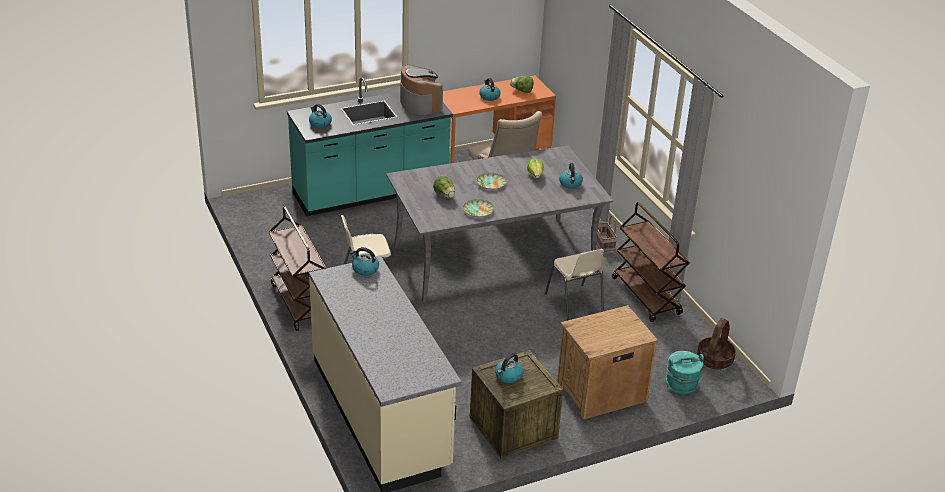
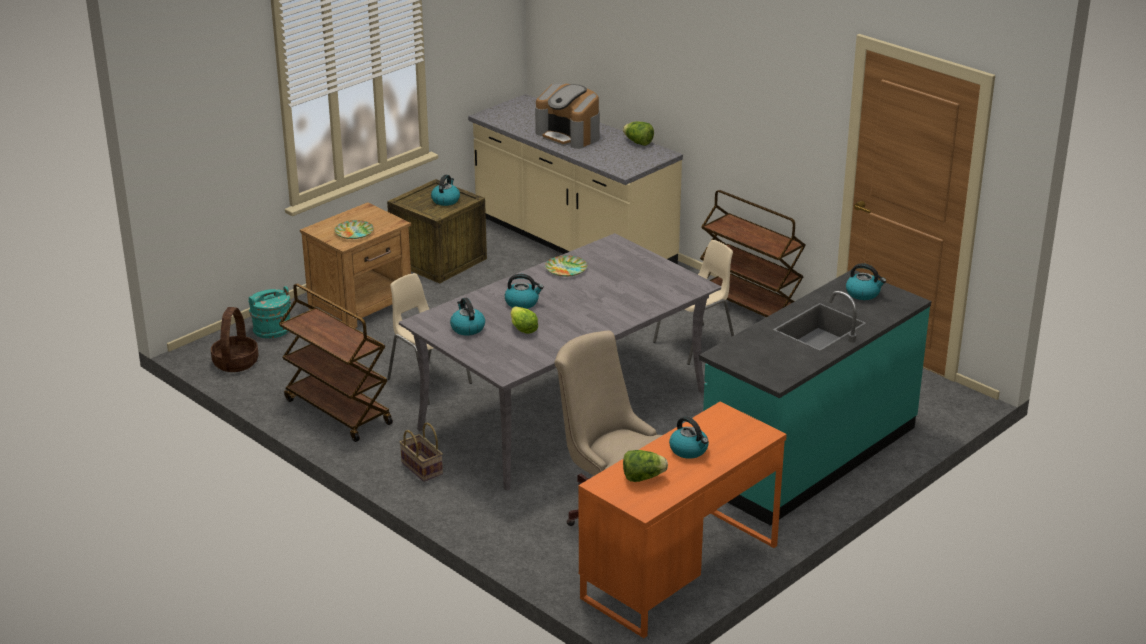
camera: 160 degrees right, 5 degrees down
(365, 269) = (630, 166): kettle -> kettle (522, 303)
(420, 103) = (764, 359): coffee machine -> coffee machine (569, 135)
(445, 195) = (621, 276): lettuce -> lettuce (638, 142)
(491, 183) = (575, 304): plate -> plate (354, 232)

